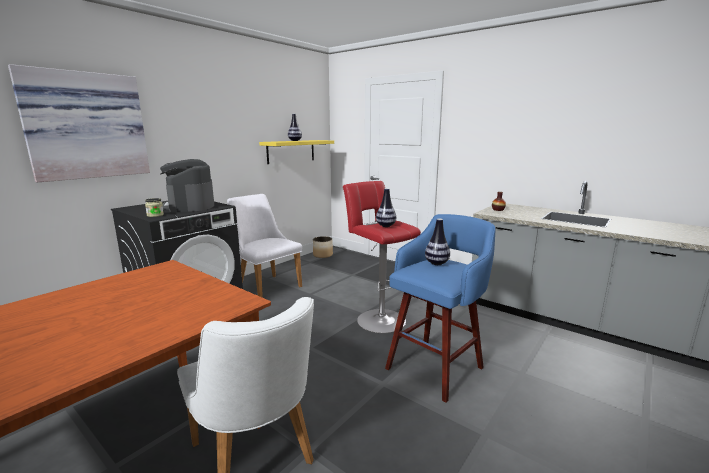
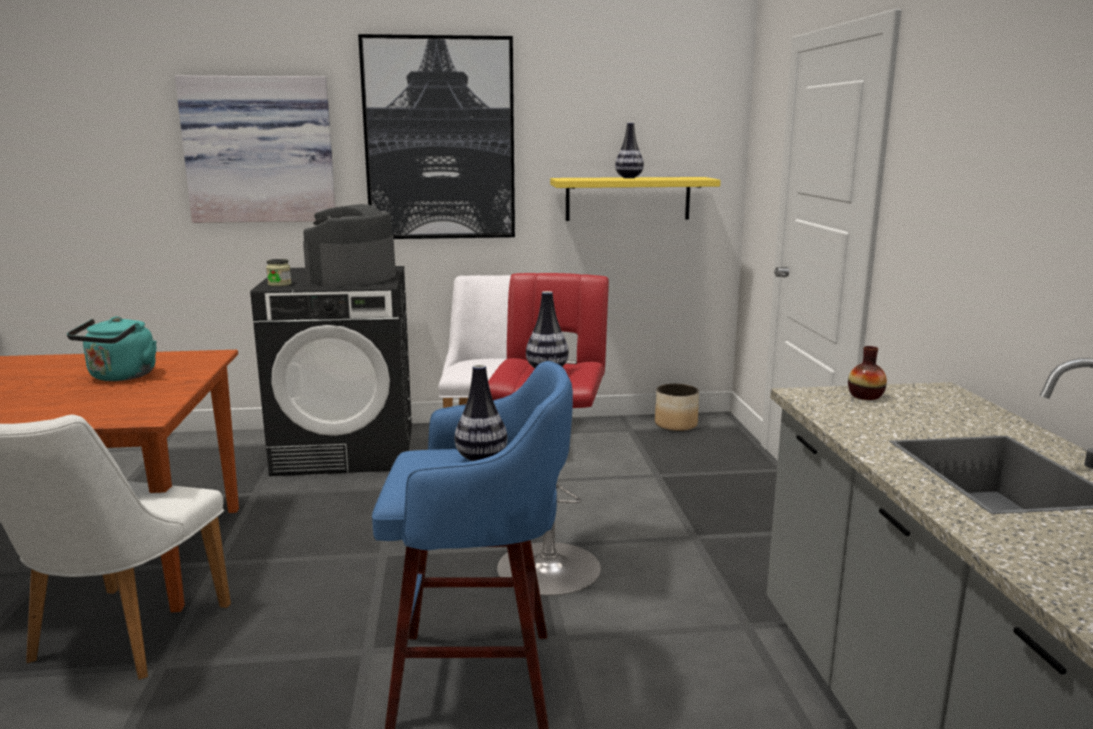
camera: 45 degrees right, 0 degrees up
(144, 292) = (120, 377): none -> turquoise kettle
(204, 120) = (439, 139): none -> picture

